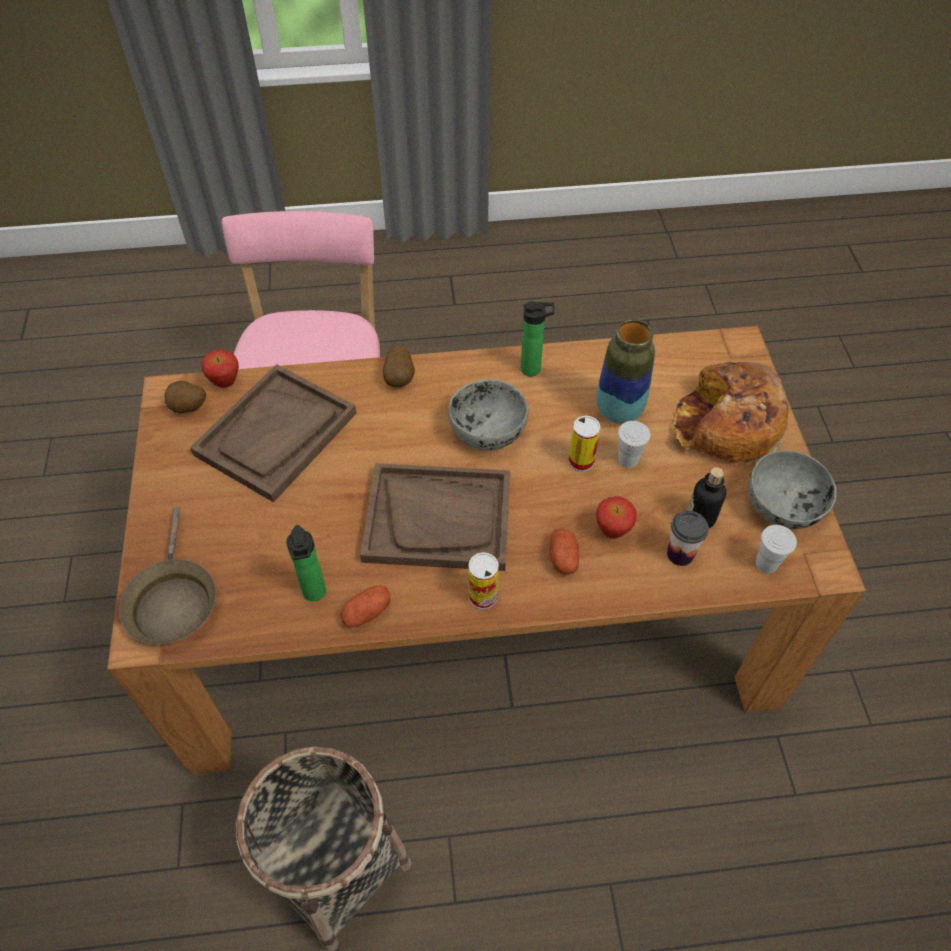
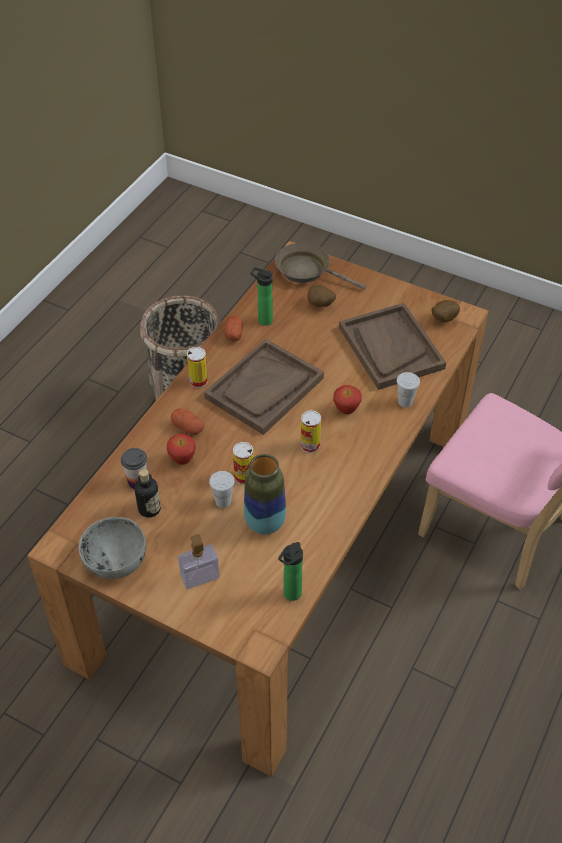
camera: 125 degrees right, 5 degrees down
(225, 383) = (454, 342): apple -> apple (346, 410)
(400, 379) = (391, 424): potato -> potato (320, 305)
(488, 429) = (310, 445): grey bowl -> can
(534, 369) = (342, 499): bottle -> bottle (290, 595)
(726, 425) = (200, 577): bread -> soap dispenser
(766, 564) = (90, 518): white cup -> white cup (405, 402)

